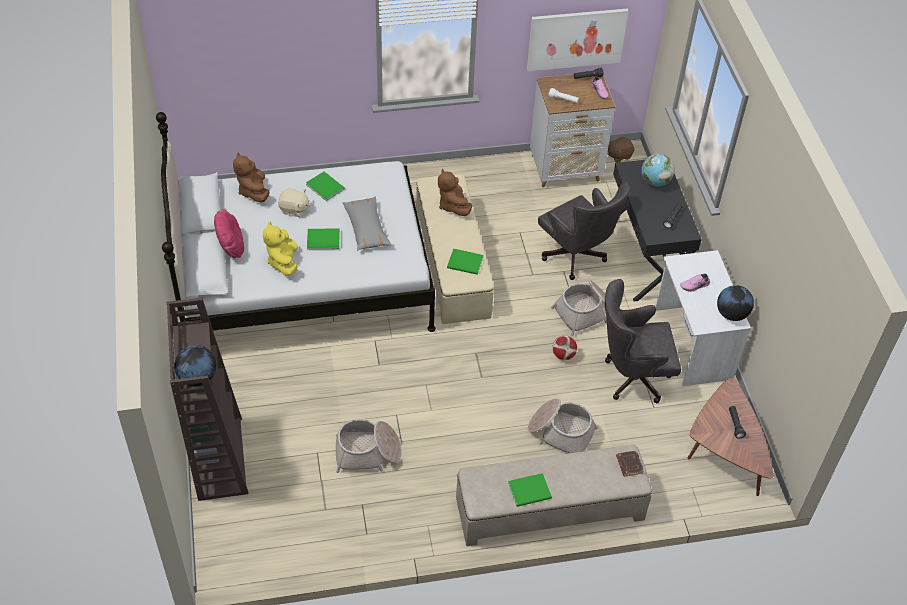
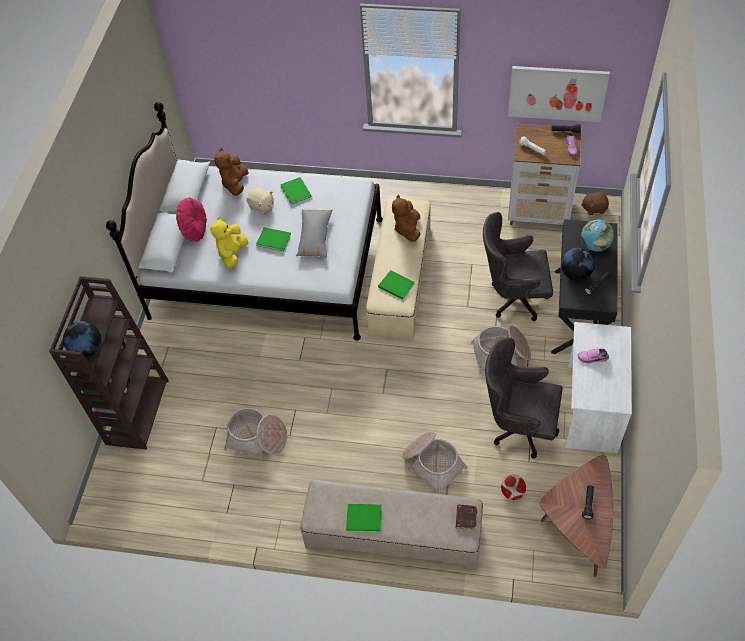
camera: 25 degrees right, 5 degrees up
(563, 355) = (464, 390): football -> football (512, 492)
(576, 258) = (513, 299): grey office chair -> grey office chair turned 105 degrees clockwise
(731, 314) = (617, 395): globe -> globe (575, 274)

